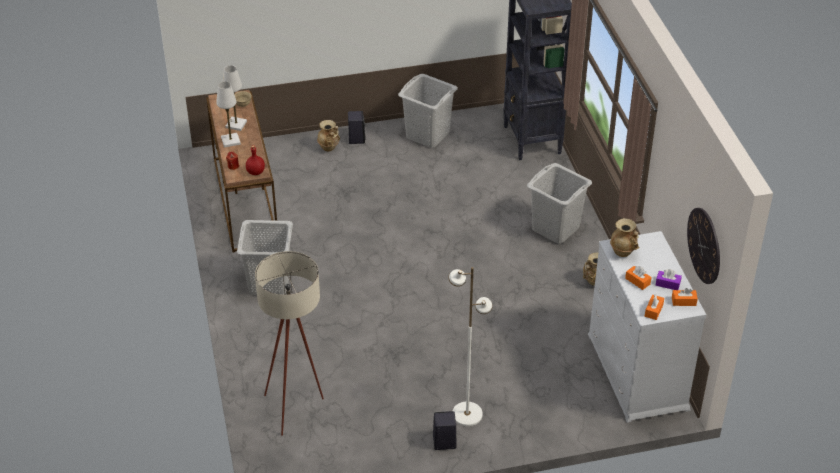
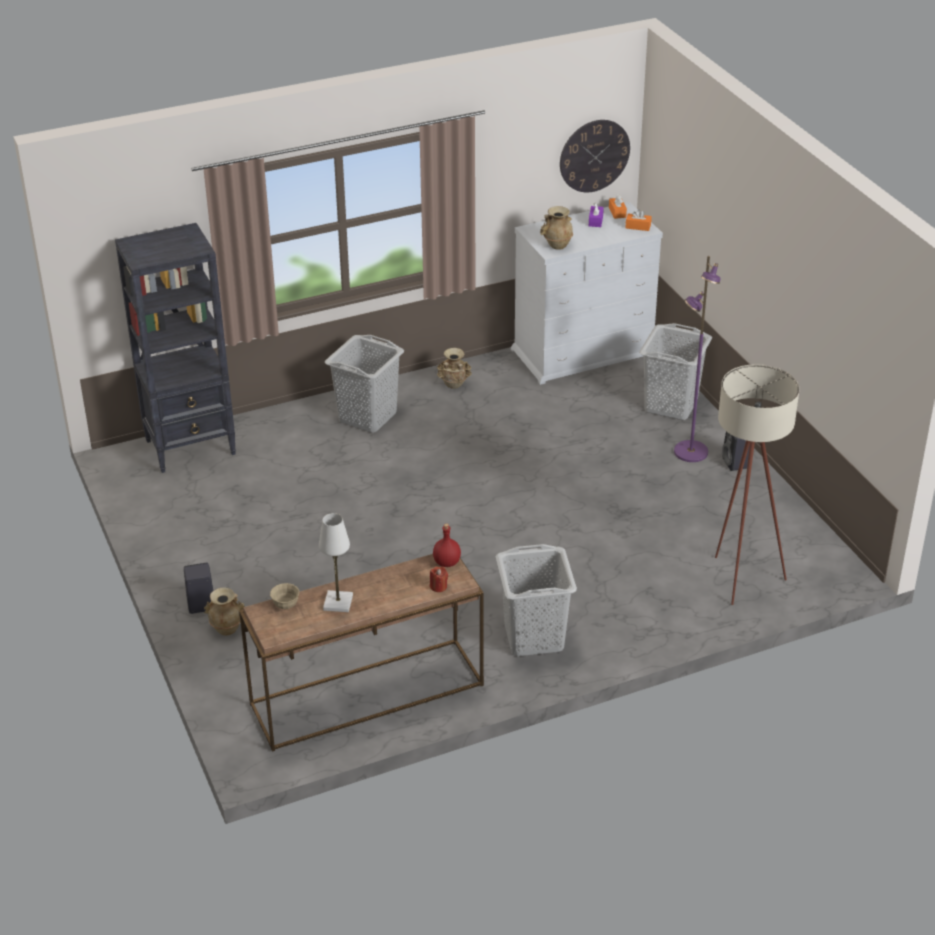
camera: 100 degrees left, 5 degrees down
(230, 141) = (379, 600): white table lamp -> none
(427, 135) = (187, 537): grey laundry basket -> grey laundry basket (671, 405)
(466, 414) = (690, 452): white floor lamp -> purple floor lamp
(637, 281) = (599, 236): orange tissue box -> none

